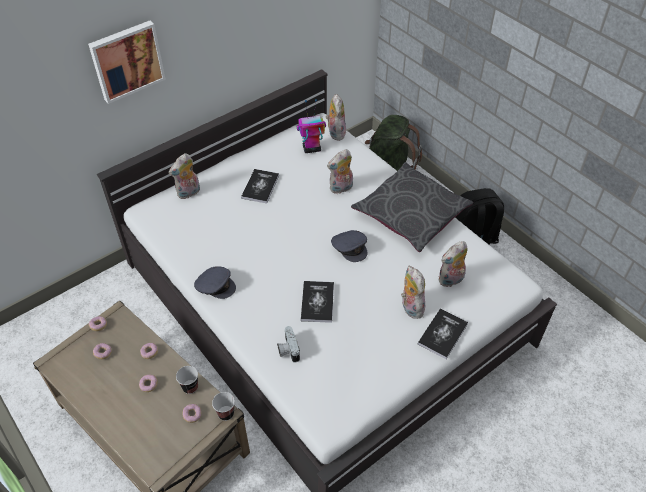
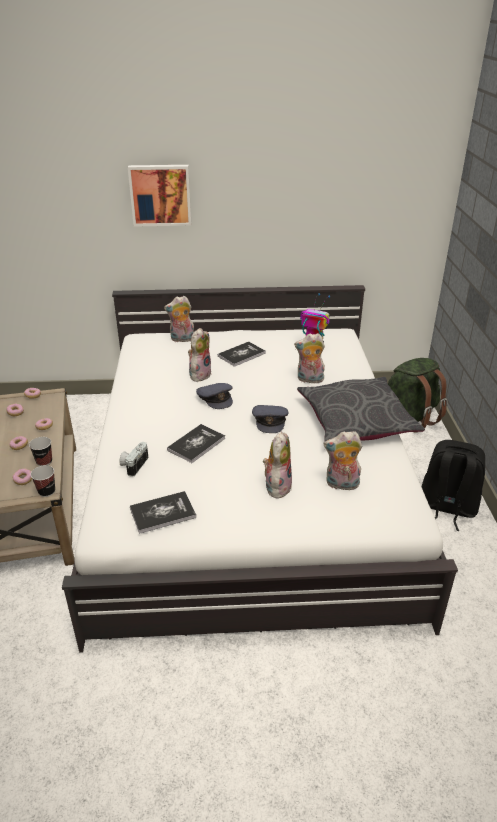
camera: 35 degrees right, 15 degrees down
(215, 286) = (131, 400): grey cap -> grey cap (216, 398)
(335, 132) = (347, 343): plush toy -> plush toy (199, 374)
(442, 334) = (285, 521): book -> book (162, 513)

